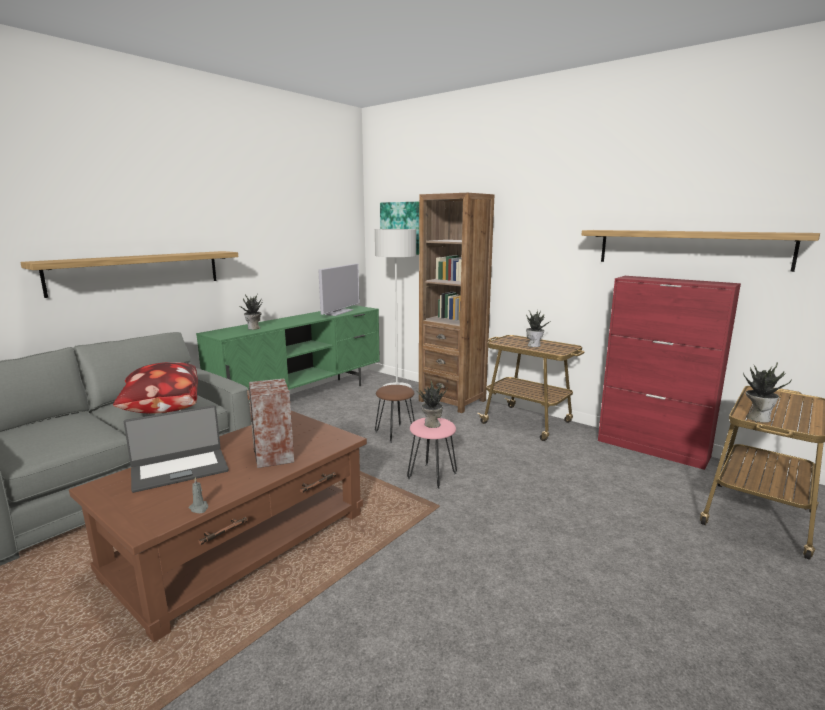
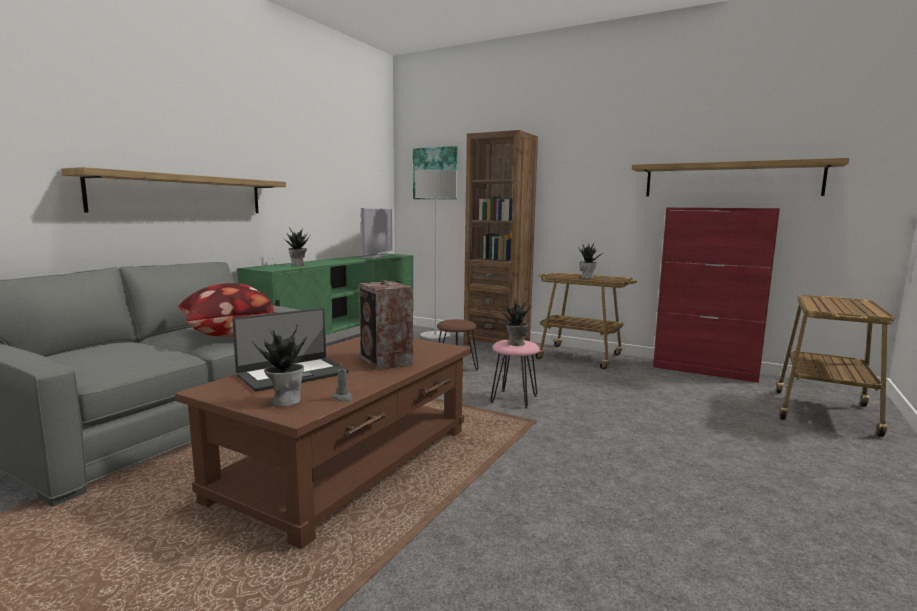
camera: 10 degrees left, 5 degrees down
(757, 418) = (829, 310): potted plant -> potted plant (285, 401)

